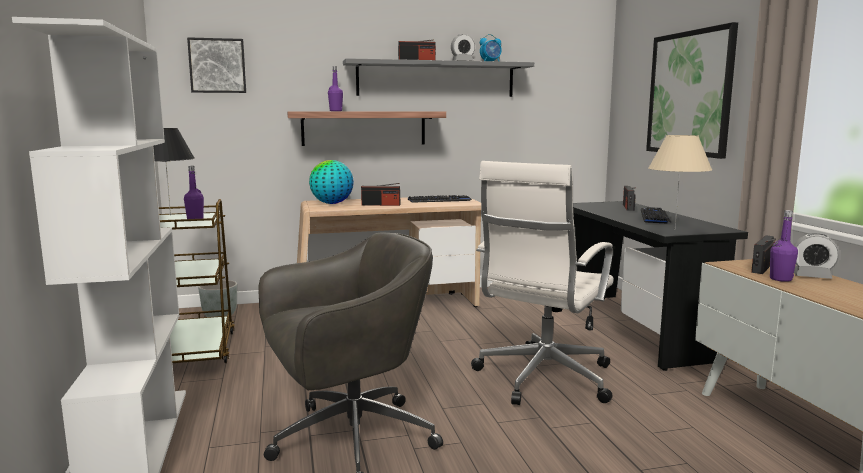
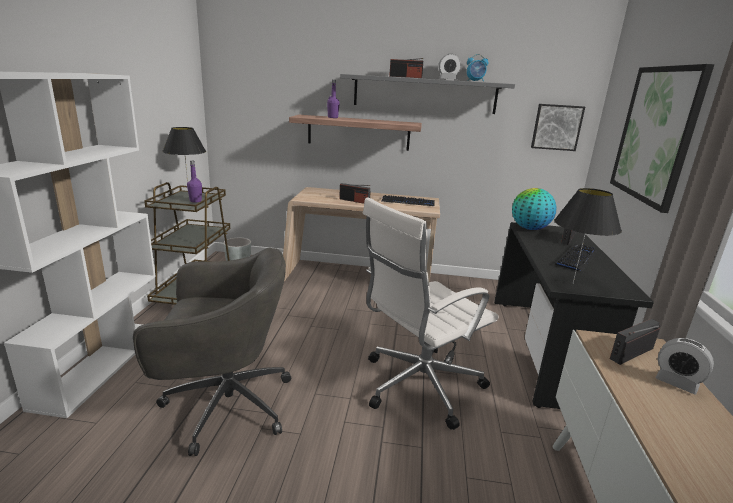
camera: 20 degrees right, 10 degrees up
(217, 66) = (248, 74): picture -> picture (556, 127)
(331, 203) = (320, 193): globe -> globe (529, 229)
(674, 230) = (572, 283): beige table lamp -> black table lamp
(780, 279) = (632, 378): purple bottle -> none

